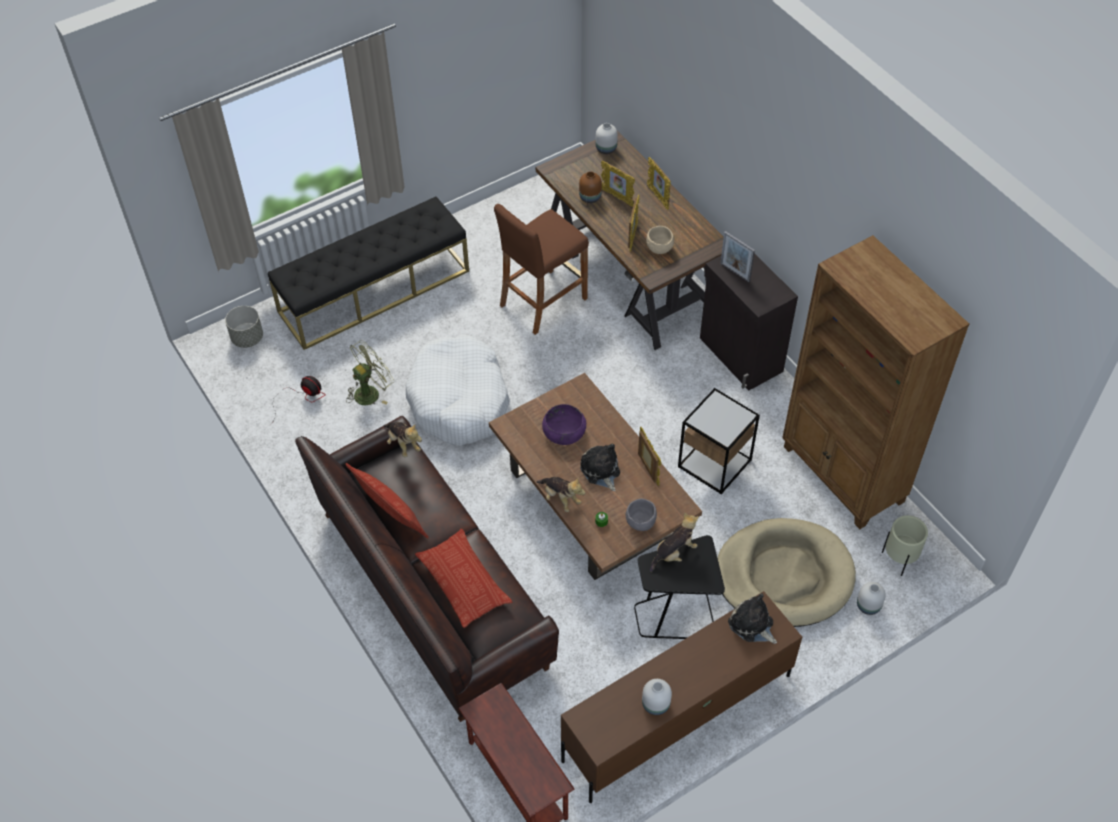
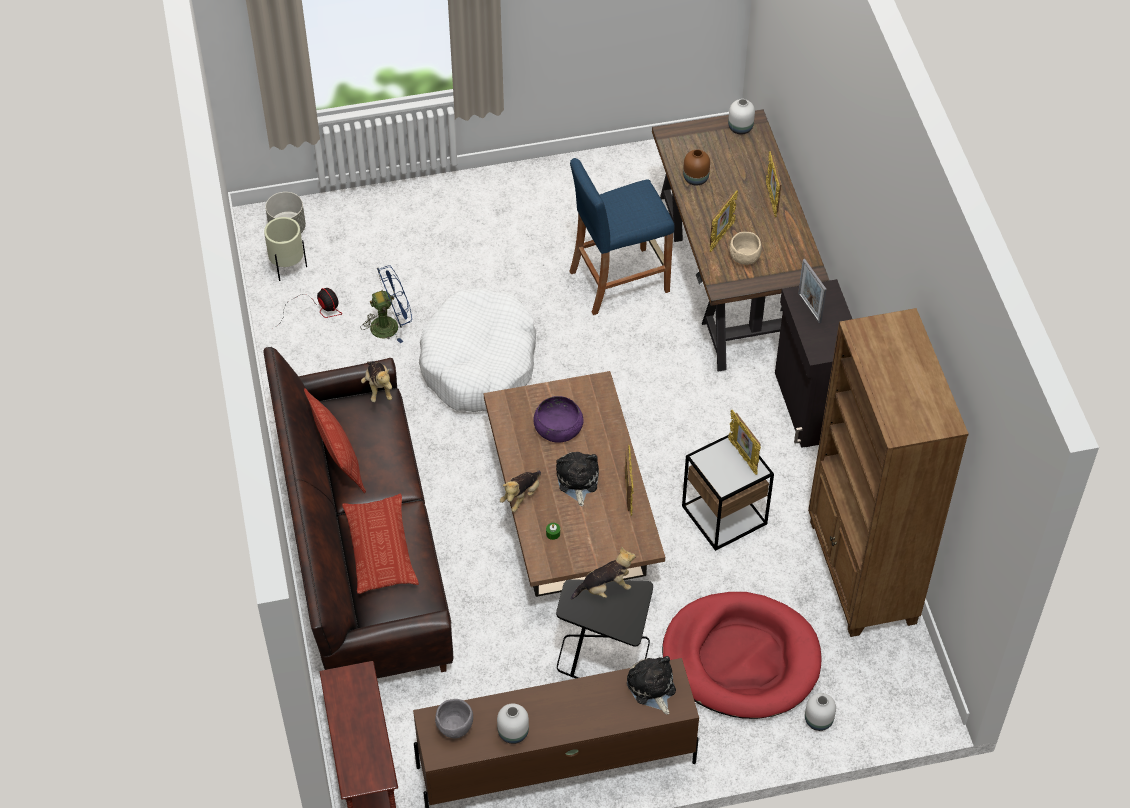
camera: 20 degrees right, 0 degrees up
(370, 392) = (390, 325): green fan -> blue fan
(374, 291) = (442, 216): black bench -> none
(543, 301) = (619, 281): brown stool -> blue stool
(560, 498) = (521, 496): plush toy -> plush toy turned 60 degrees clockwise
(617, 197) = (726, 187): picture frame -> picture frame (743, 456)
(640, 522) = (593, 547): grey bowl -> grey bowl (454, 726)
(784, 576) = (741, 659): beige dog bed -> red dog bed
(899, 560) = (878, 684): beige planter -> beige planter (288, 268)

